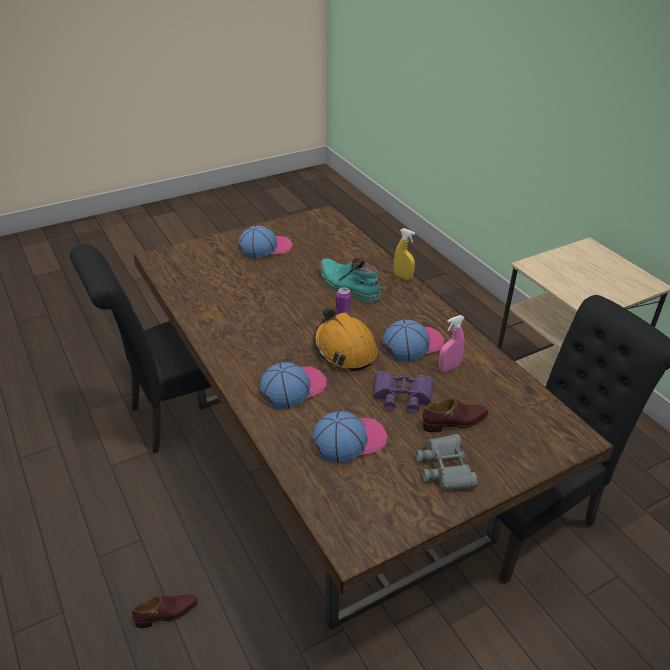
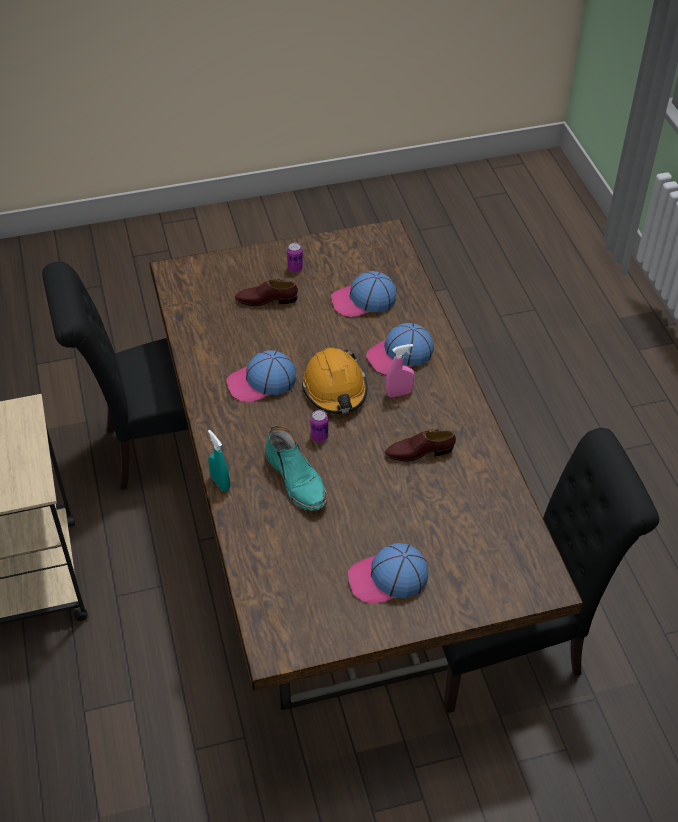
camera: 165 degrees left, 10 degrees up
(167, 613) = (521, 432): brown shoe -> brown shoe (419, 452)
(402, 395) = (300, 330): purple binoculars -> none
(403, 276) = (220, 483): yellow spray bottle -> turquoise spray bottle
(445, 467) = (295, 268): grey binoculars -> can
(449, 367) = (240, 350): pink spray bottle -> pink spray bottle (399, 393)

